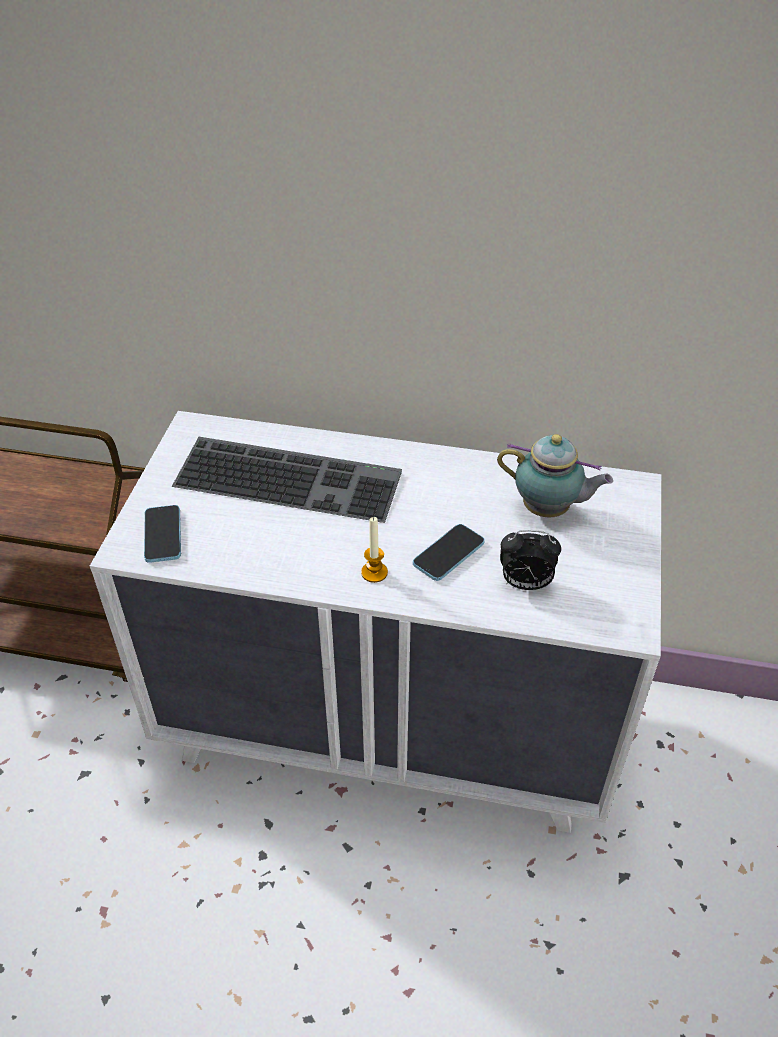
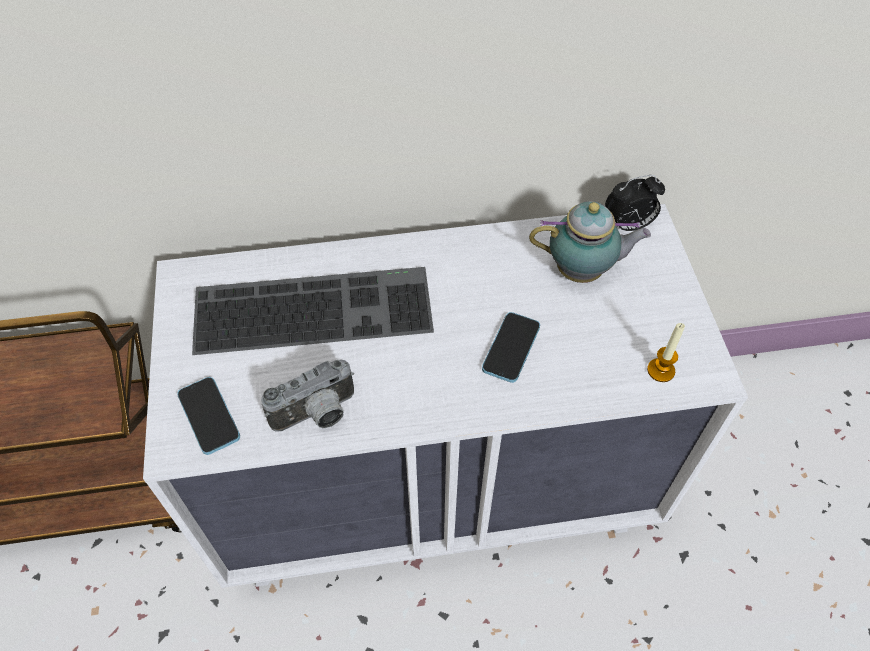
camera: 20 degrees left, 10 degrees up
(251, 559) = (317, 415): none -> camera
(374, 572) = (449, 392): candle -> candle (660, 370)
(525, 583) = (596, 359): alarm clock -> alarm clock (628, 225)

